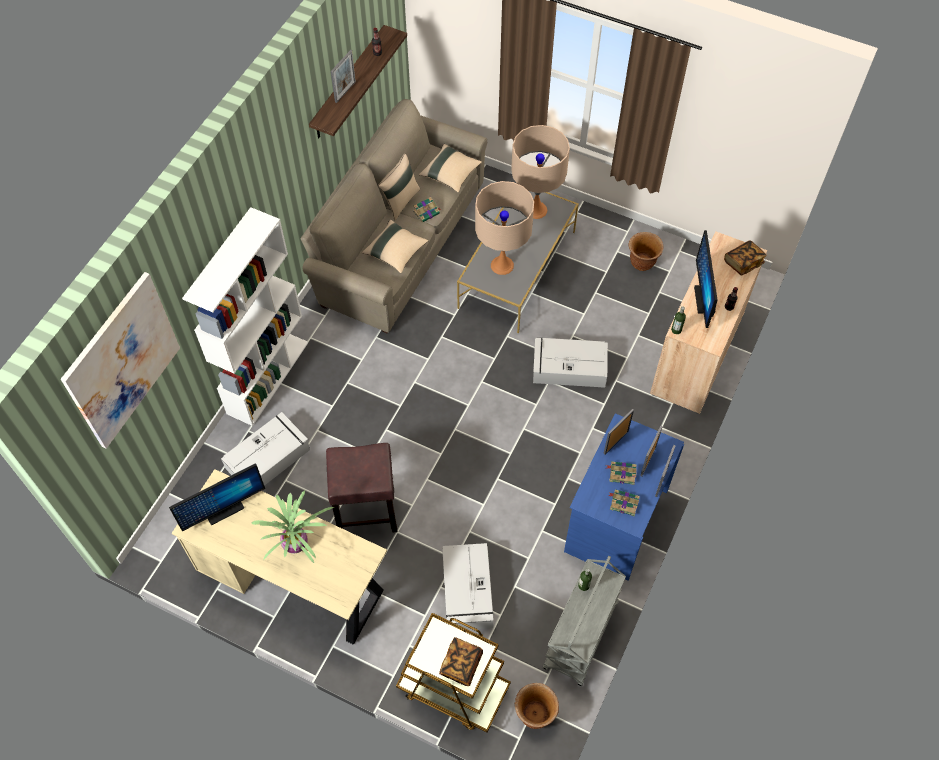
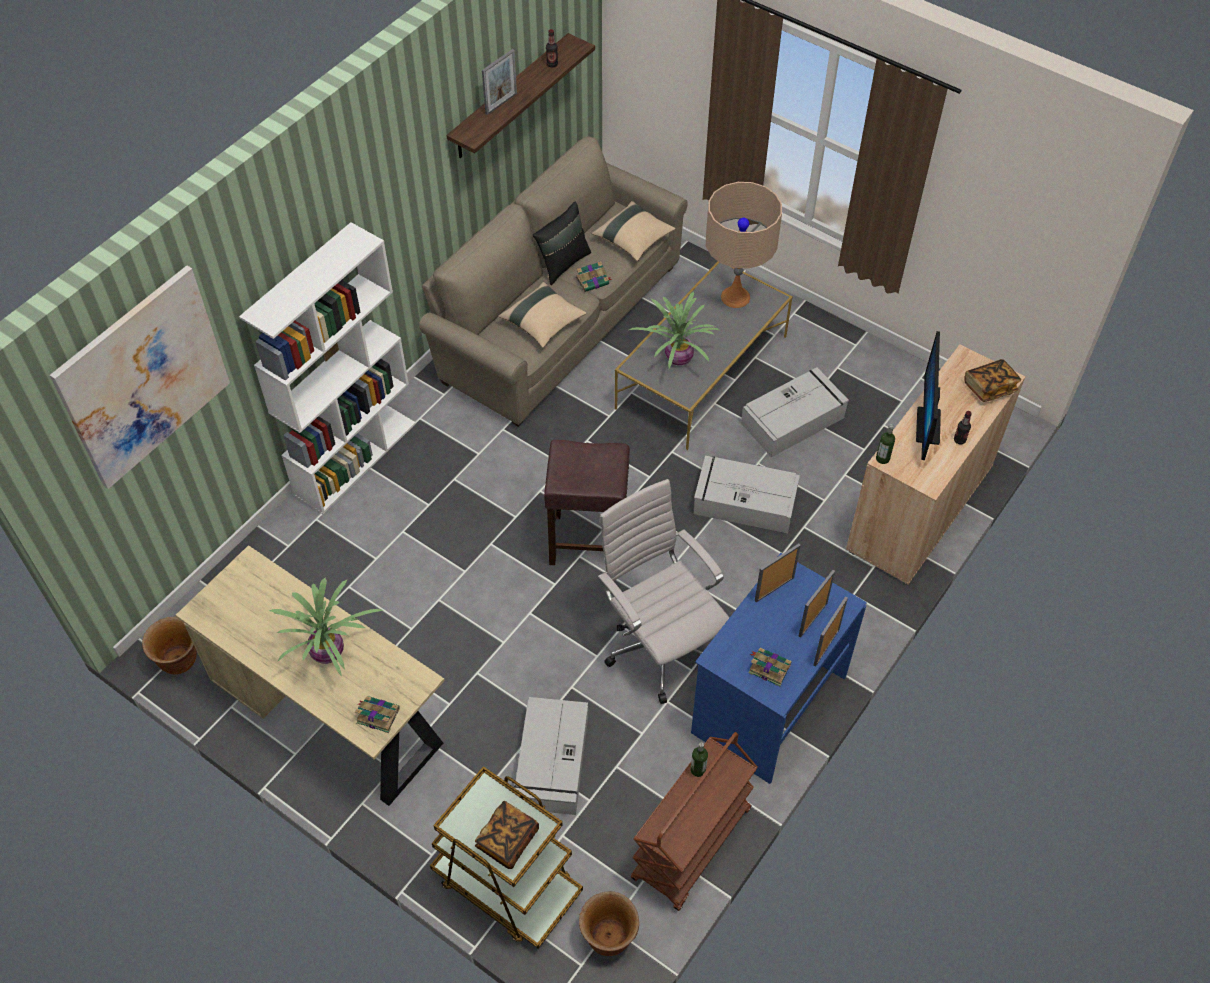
camera: 10 degrees right, 5 degrees down
(223, 509) = (247, 596): monitor -> none
(269, 458) = (334, 556): grey storage box -> grey storage box (794, 419)
(368, 512) = (445, 642): brown stool -> brown stool (589, 541)
(400, 201) = (563, 263): beige pillow -> black pillow
(502, 265) = (677, 357): beige table lamp -> potted plant
(528, 489) = (659, 645): none -> white office chair
(581, 636) = (692, 845): grey cart -> brown cart
(621, 473) = (774, 630): book -> book (377, 715)
(642, 262) = (867, 385): brown planter -> brown planter (179, 660)

